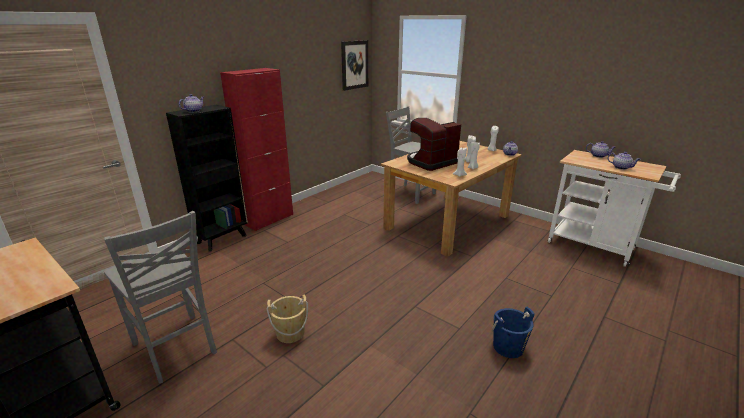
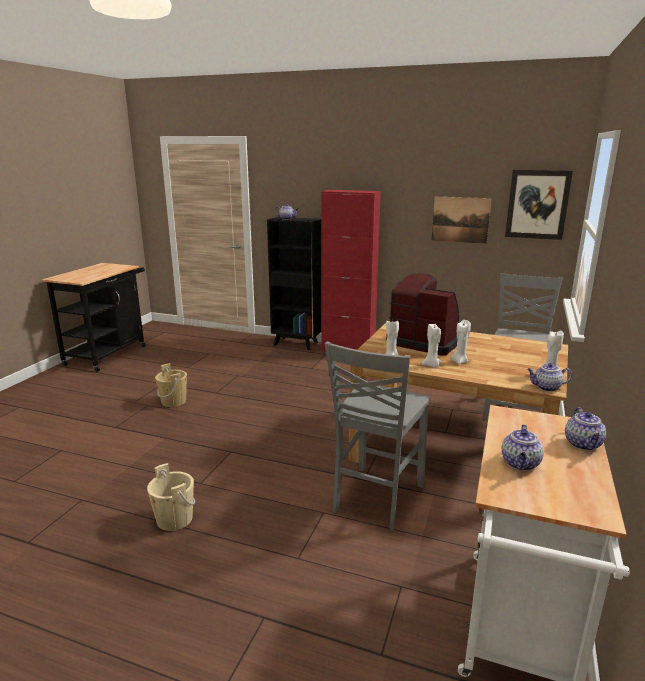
camera: 70 degrees right, 5 degrees down
(176, 349) = (149, 370): grey chair -> grey chair (376, 498)
(318, 83) = (460, 220): none -> picture
(508, 347) = (174, 519): blue bucket -> beige bucket

